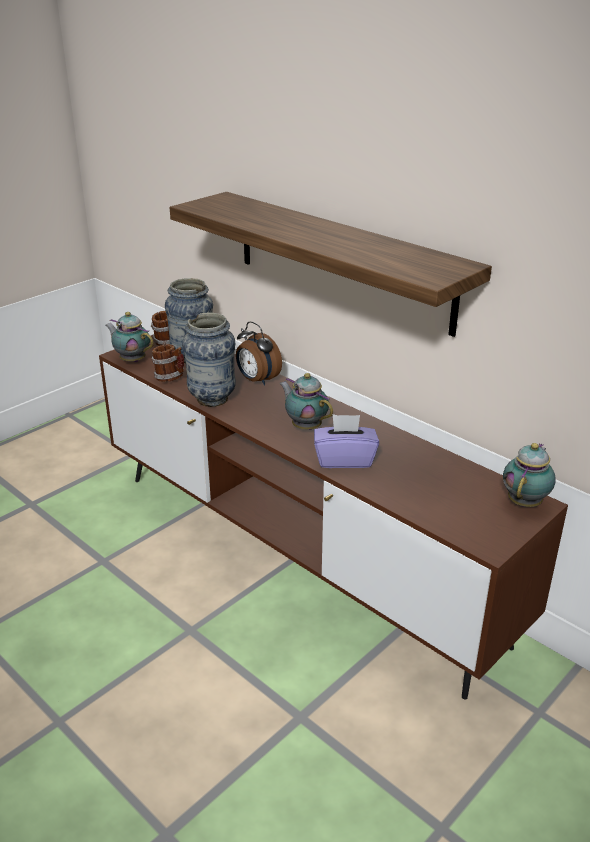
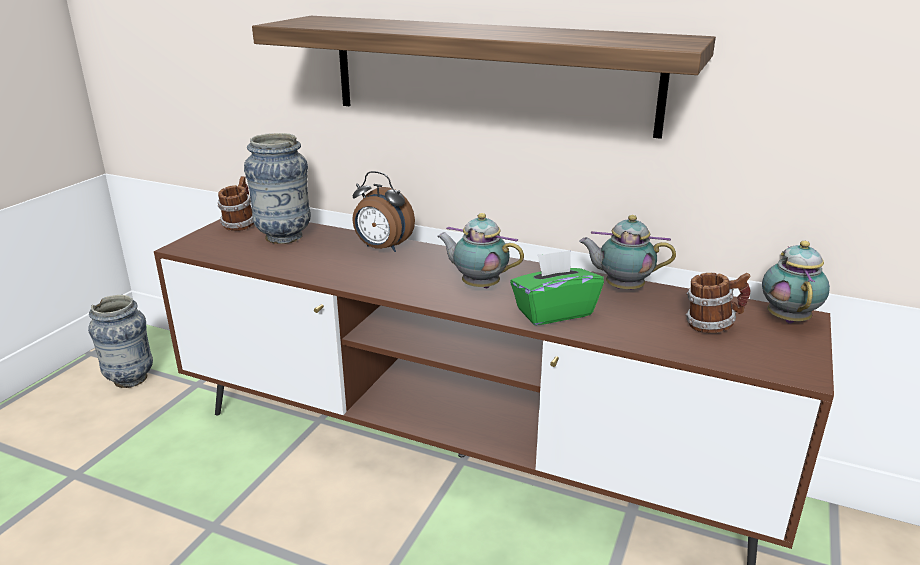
camera: 20 degrees left, 5 degrees down
(132, 360) = (204, 250): teapot -> teapot (621, 288)
(170, 378) = (269, 262): mug -> mug (712, 325)
(212, 399) = (339, 275): vase -> vase (130, 379)
(344, 459) = (554, 312): purple tissue box -> green tissue box

